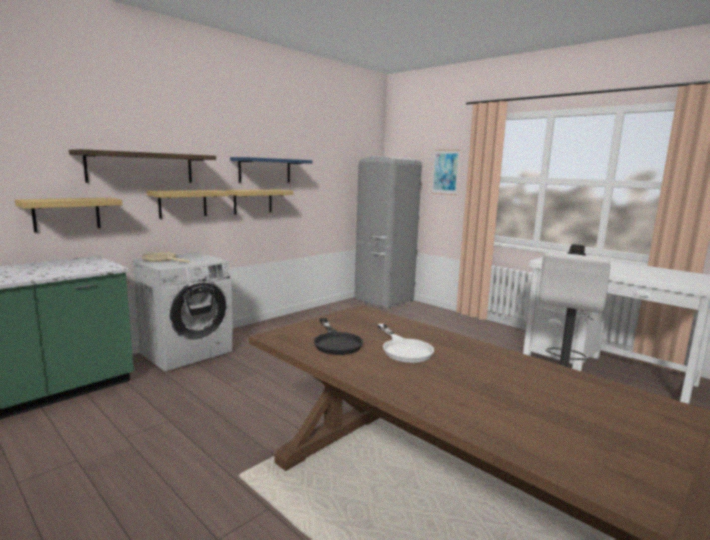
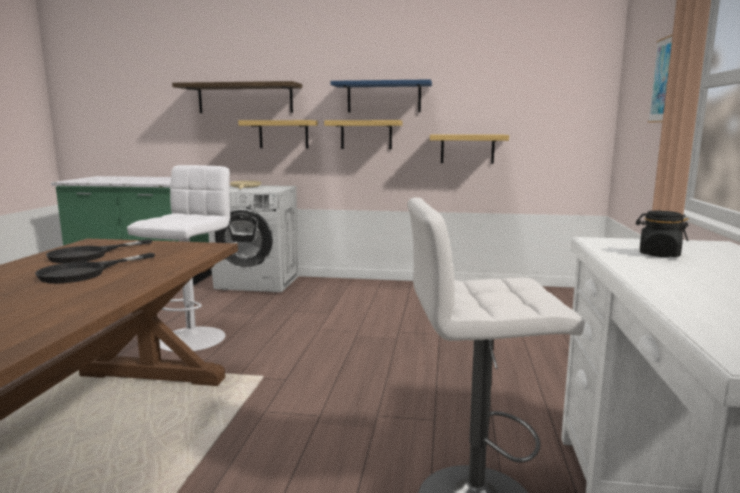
camera: 55 degrees right, 0 degrees up
(67, 214) = (187, 140): shelf -> shelf (467, 149)
(274, 407) = (193, 339): none -> white stool
(382, 300) = (569, 299): grey fridge -> none
(403, 349) = (84, 273): white frying pan -> black frying pan

